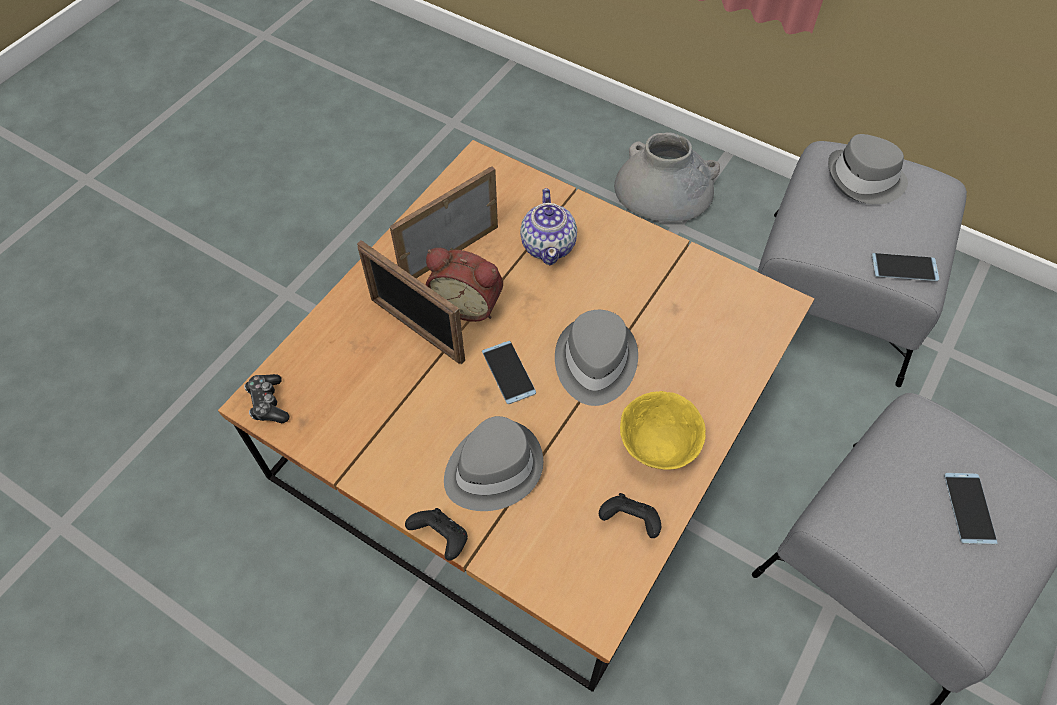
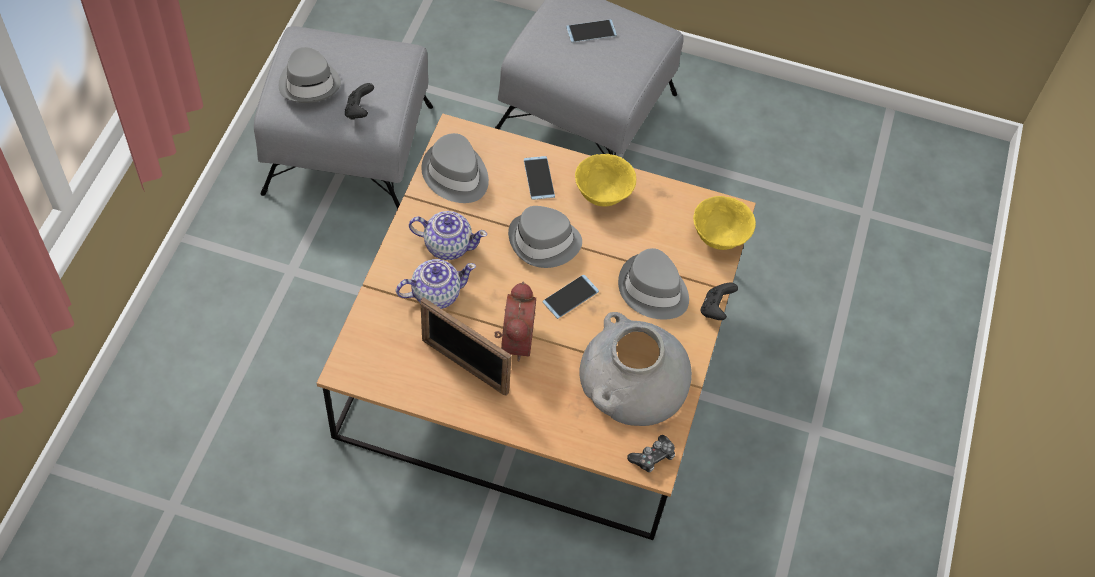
camera: 110 degrees left, 0 degrees up
(416, 329) = (550, 370): picture frame -> none
(555, 582) = (719, 238): none -> yellow bowl
(611, 267) = (447, 245): none -> teapot
(630, 521) = (663, 203): black game controller -> black game controller (359, 111)
(663, 188) = (243, 287): grey vase -> grey vase (634, 376)
(713, 293) = (455, 175): none -> grey hat
(904, 267) = (399, 59): phone -> phone (539, 178)

